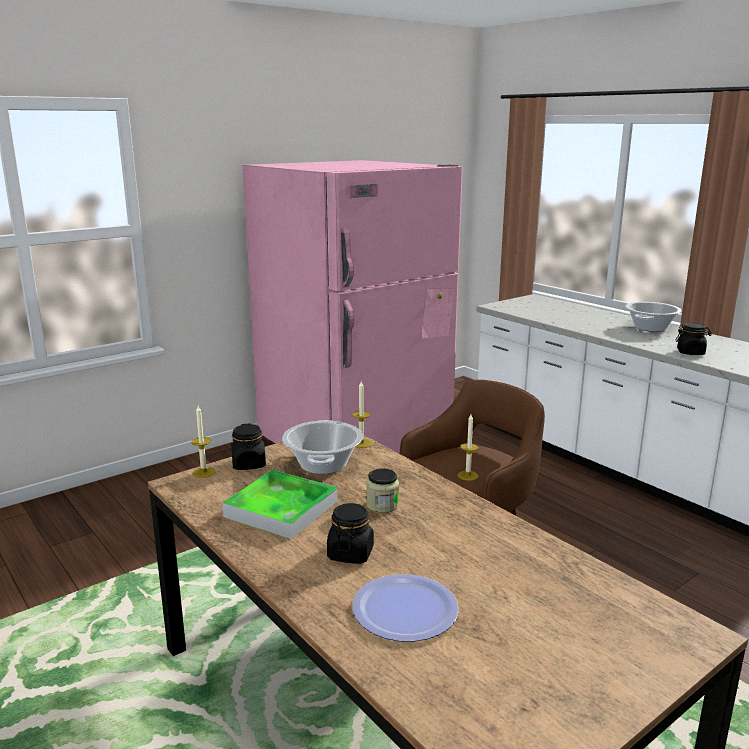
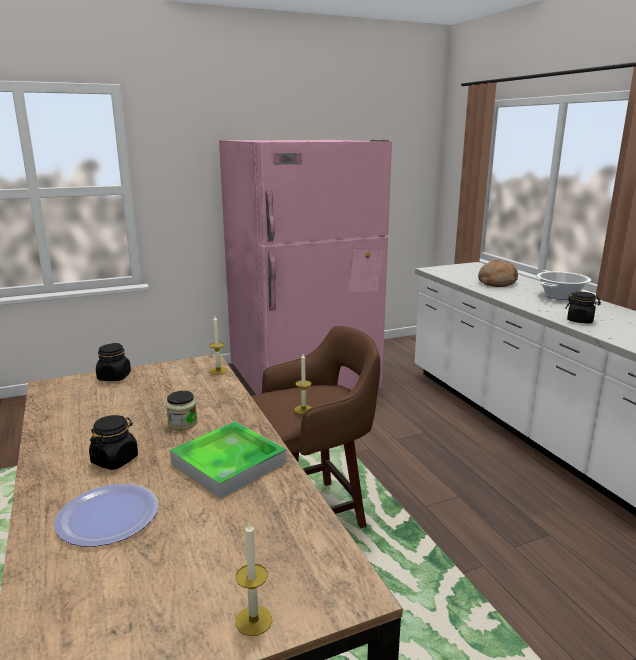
camera: 15 degrees right, 0 degrees up
(203, 472) = (74, 379): candle -> candle (253, 620)
(281, 509) = (100, 415): tray -> tray (228, 463)
(322, 465) = (169, 384): cooking pot -> none
(576, 317) = (496, 282): none -> bread

